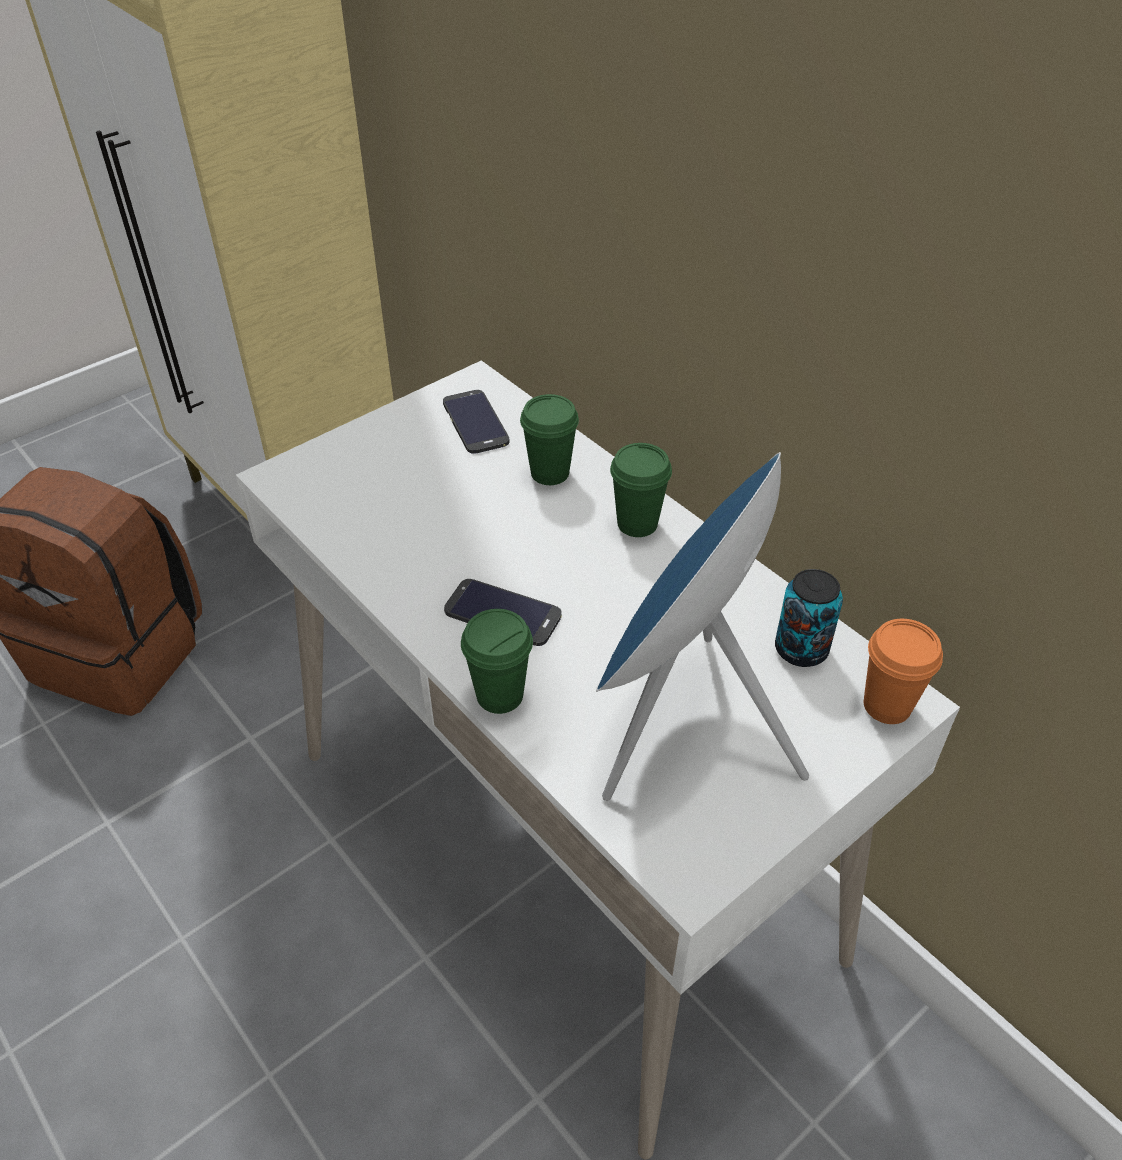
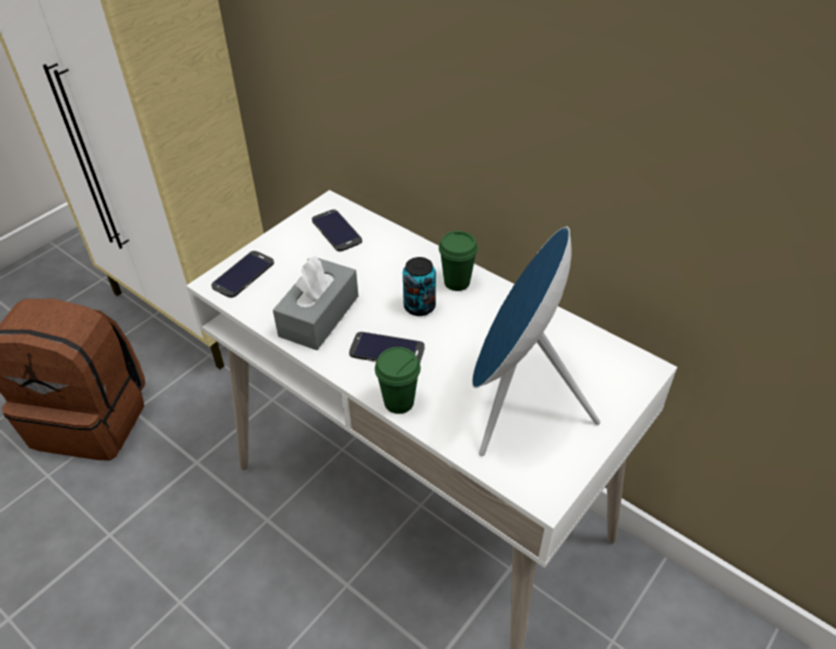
camera: 10 degrees left, 0 degrees up
(321, 469) = (243, 274): none -> phone
(415, 546) = (319, 316): none -> grey tissue box
(549, 473) = (393, 257): green cup -> none
(801, 649) = (576, 346): can -> can (419, 306)
(887, 705) = (635, 372): orange cup -> none

